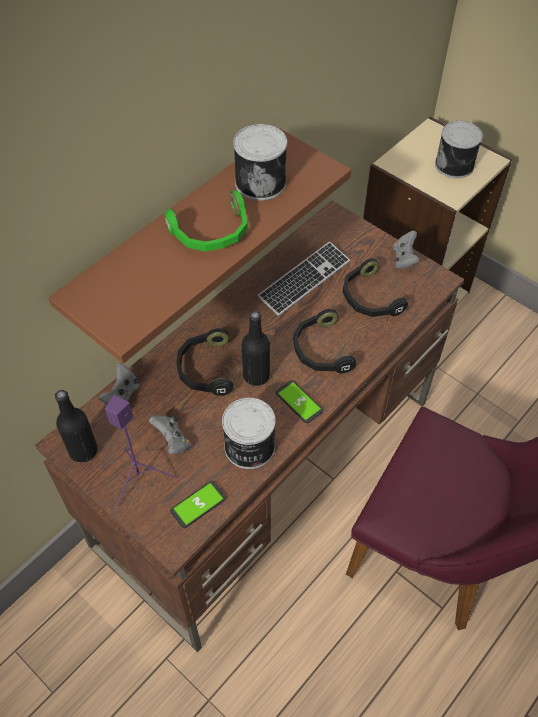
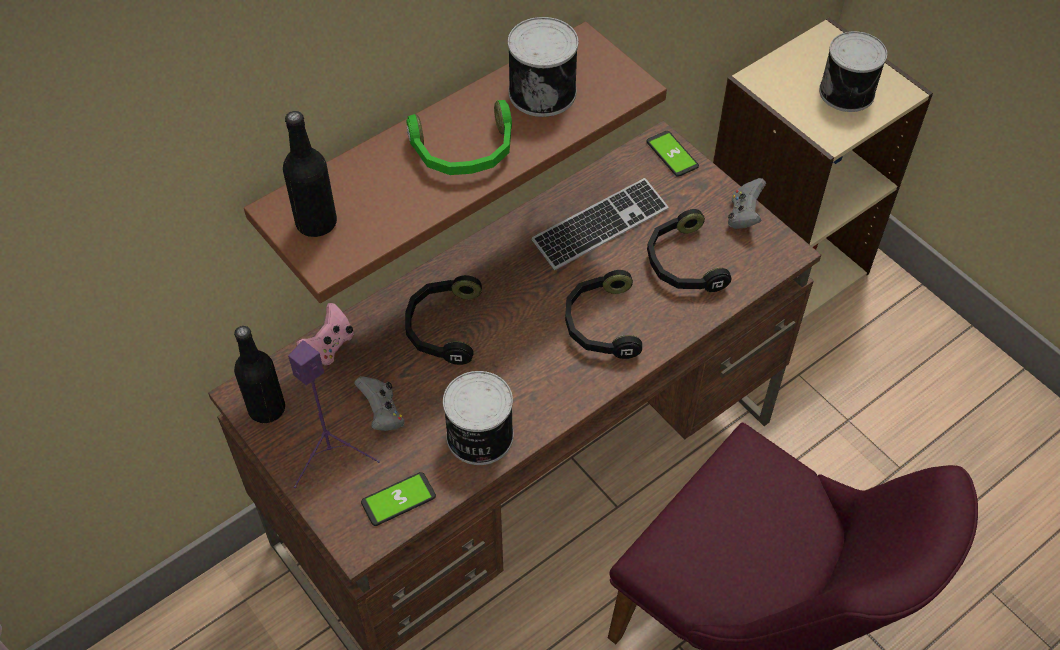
camera: 10 degrees right, 0 degrees up
(122, 395) = (329, 346): grey game controller -> pink game controller
(256, 375) = (508, 345): black bottle -> black bottle (316, 223)
(299, 402) = (556, 388): phone -> phone (672, 154)

